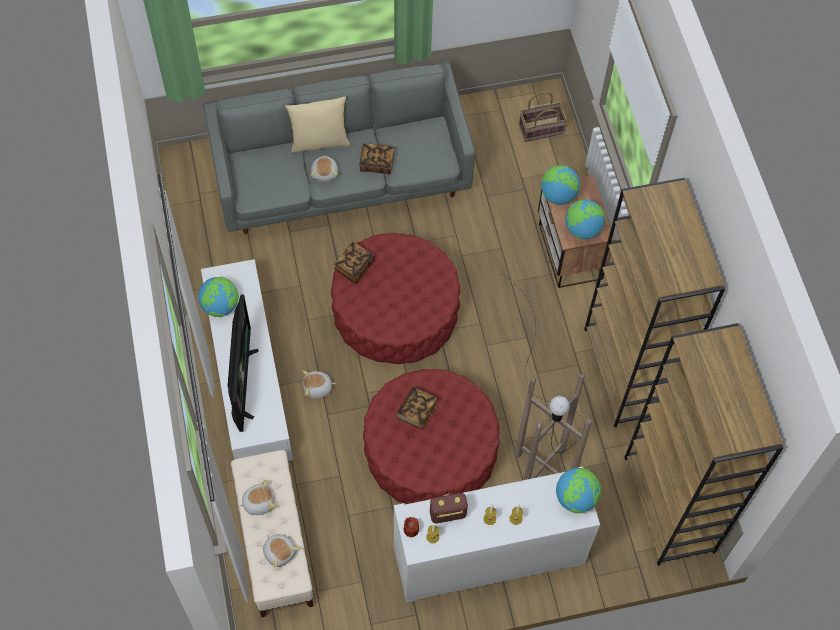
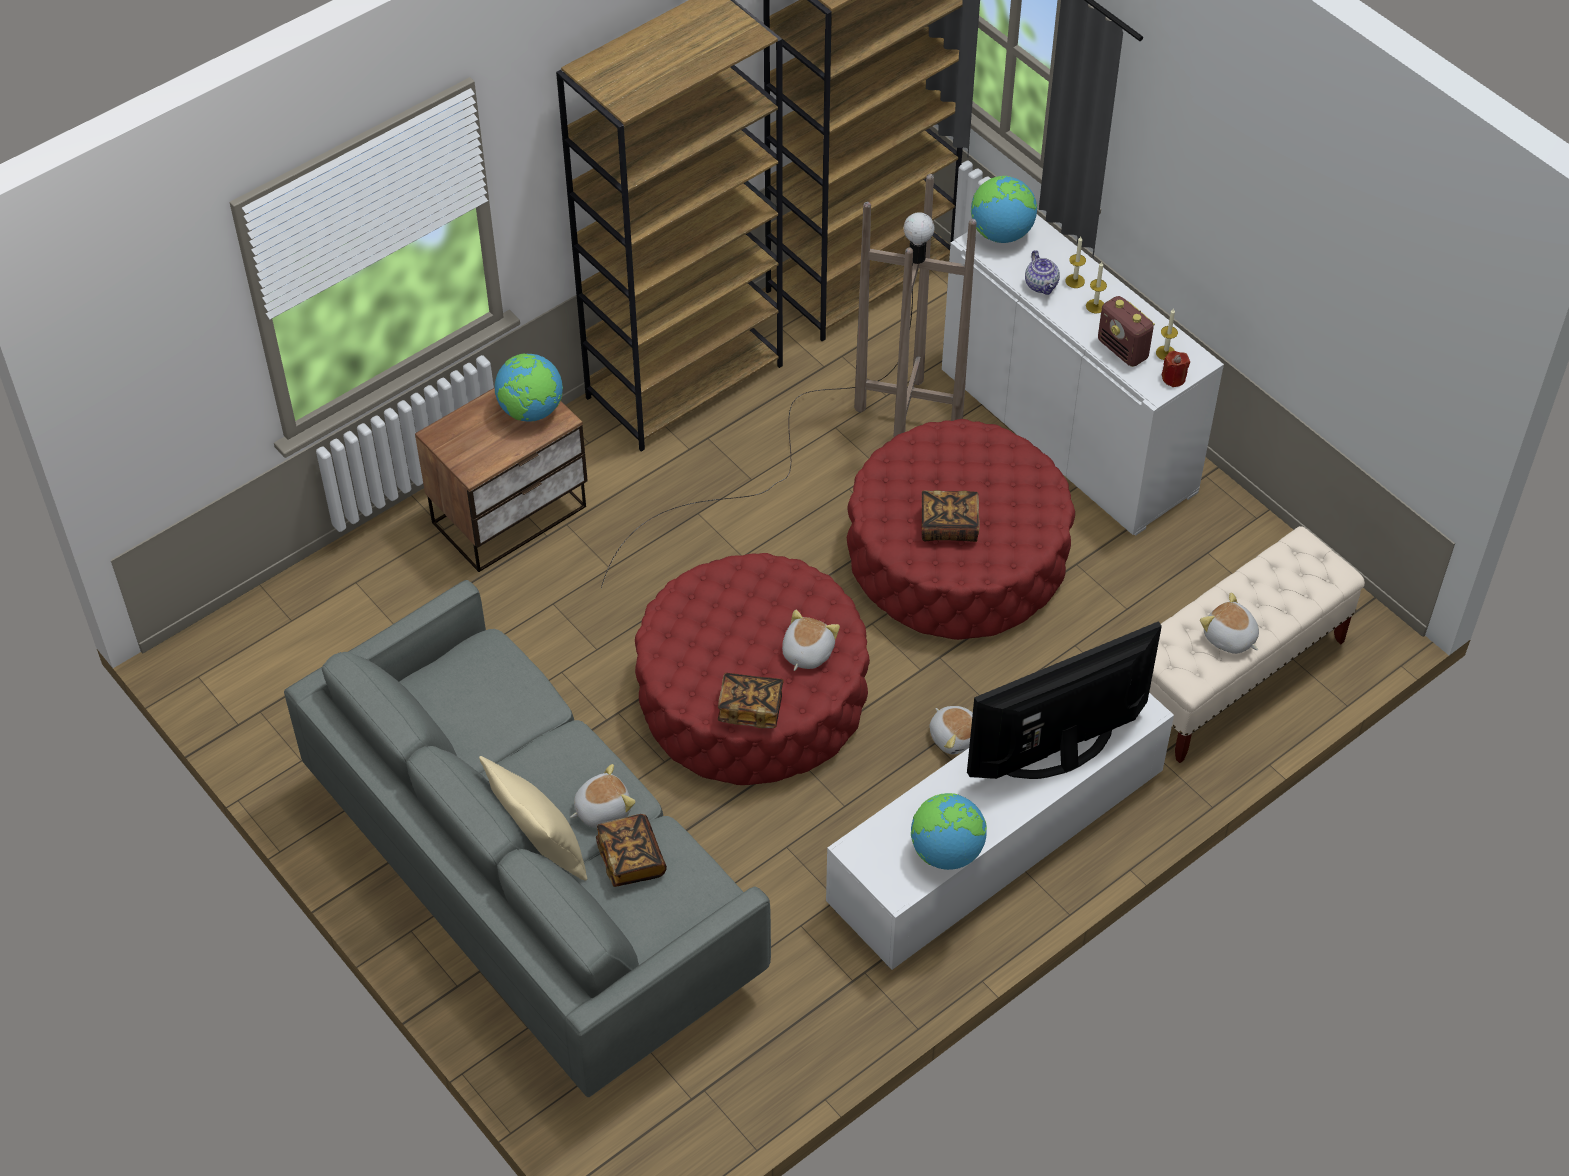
camera: 115 degrees left, 10 degrees down
(280, 552) = (1279, 579): plush toy -> plush toy (806, 652)
(377, 164) = (540, 742): book -> book (631, 859)
(521, 497) = (1042, 285): none -> teapot
(541, 128) = (275, 639): basket -> none
(558, 195) = (482, 460): globe -> none

